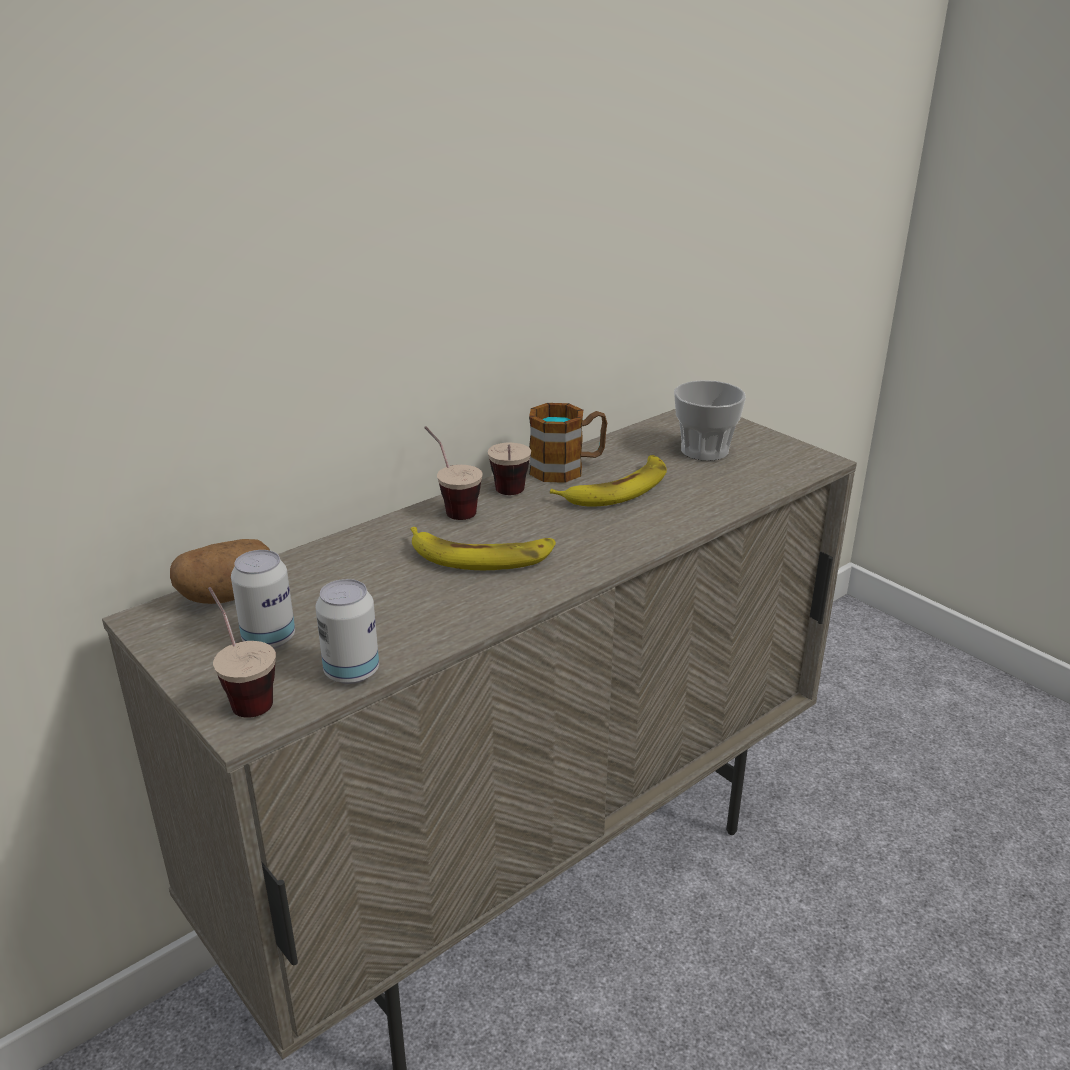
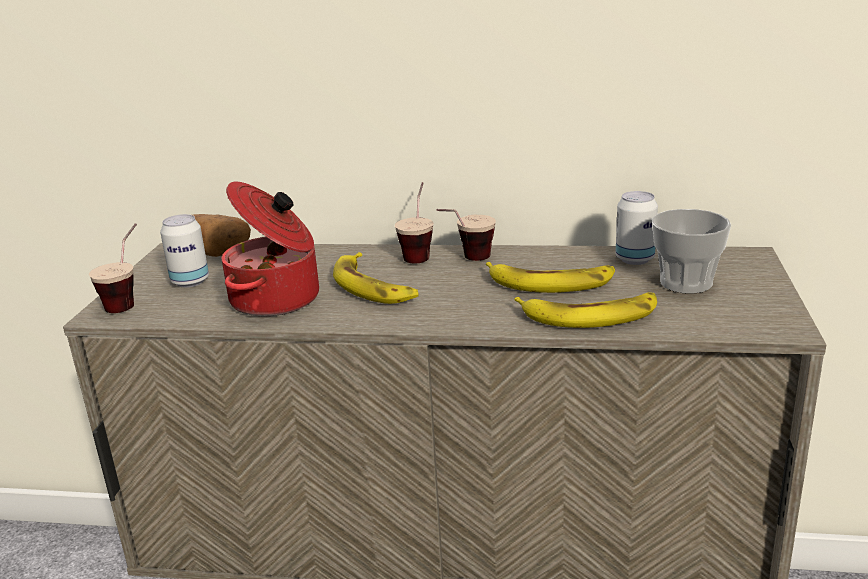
camera: 50 degrees right, 5 degrees down
(352, 672) = (184, 314): can -> can (634, 259)
(417, 609) = (278, 299): none -> cooking pot
(567, 468) = (545, 258): mug -> none
(698, 504) = (590, 316): none -> banana

